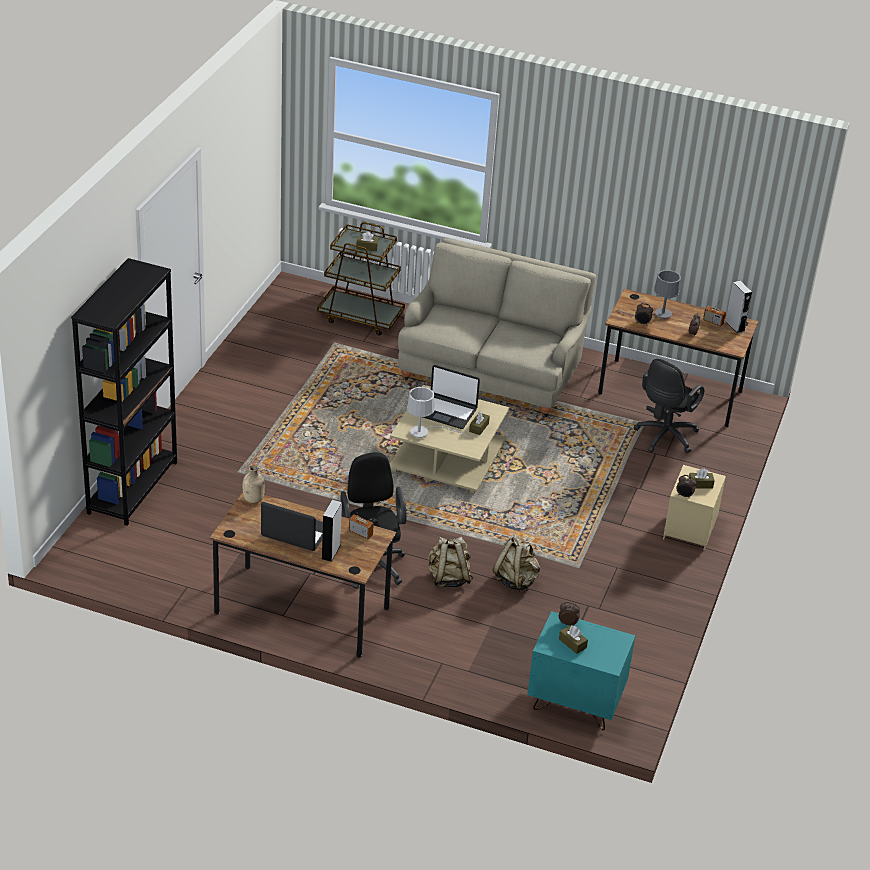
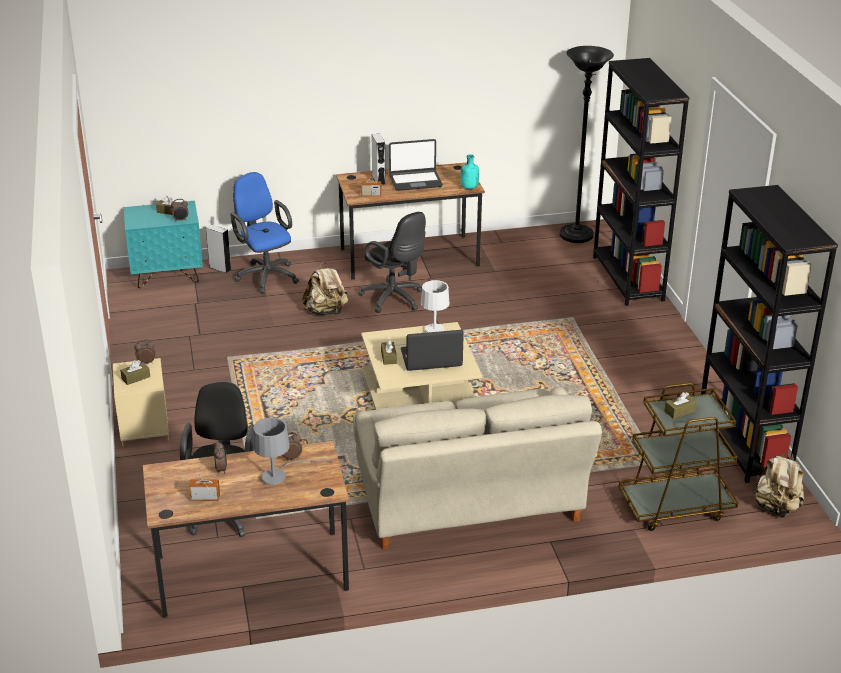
camera: 150 degrees right, 5 degrees down
(103, 559) = (576, 236): none -> black floor lamp
(254, 499) = (469, 187): beige bottle -> turquoise bottle
(259, 329) = (744, 443): none -> black bookcase
(470, 655) = (265, 275): none -> blue office chair
(516, 580) = (272, 329): beige backpack -> beige backpack (776, 507)
(734, 326) = (174, 503): grey speaker -> grey speaker (220, 268)

